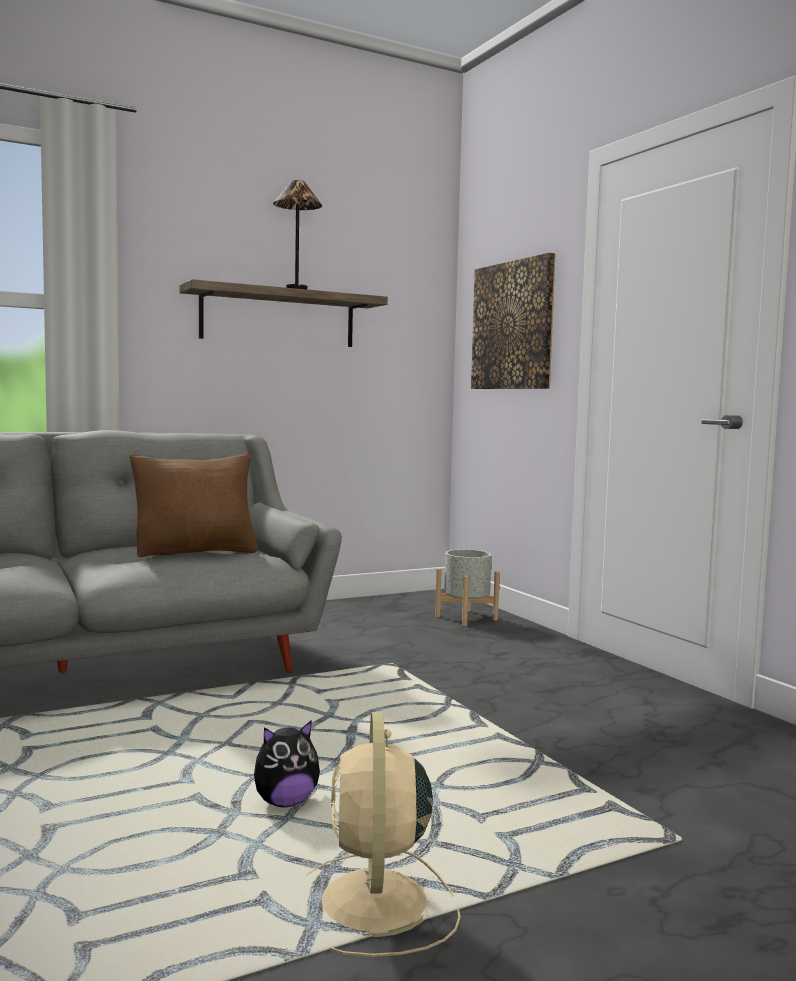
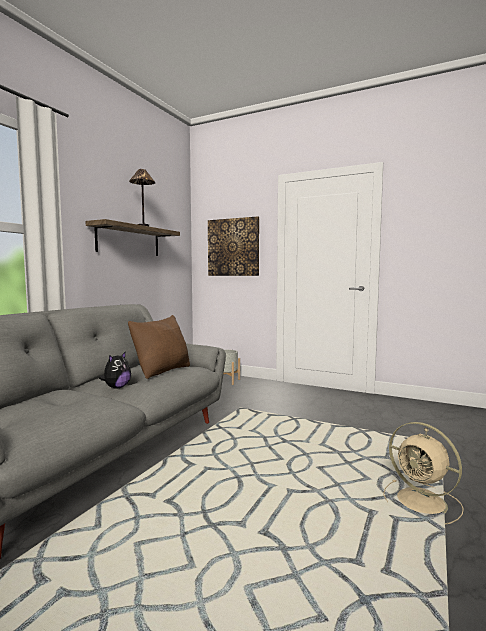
camera: 35 degrees left, 0 degrees up
(285, 802) = (322, 478): plush toy -> plush toy (116, 387)

